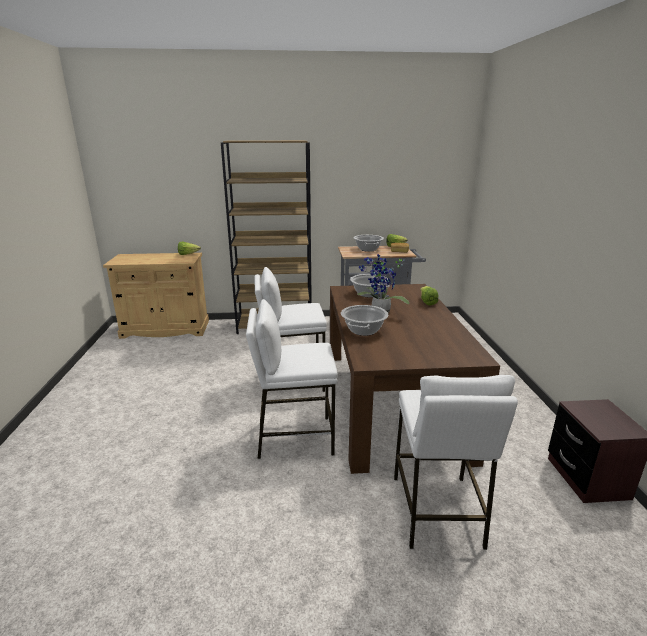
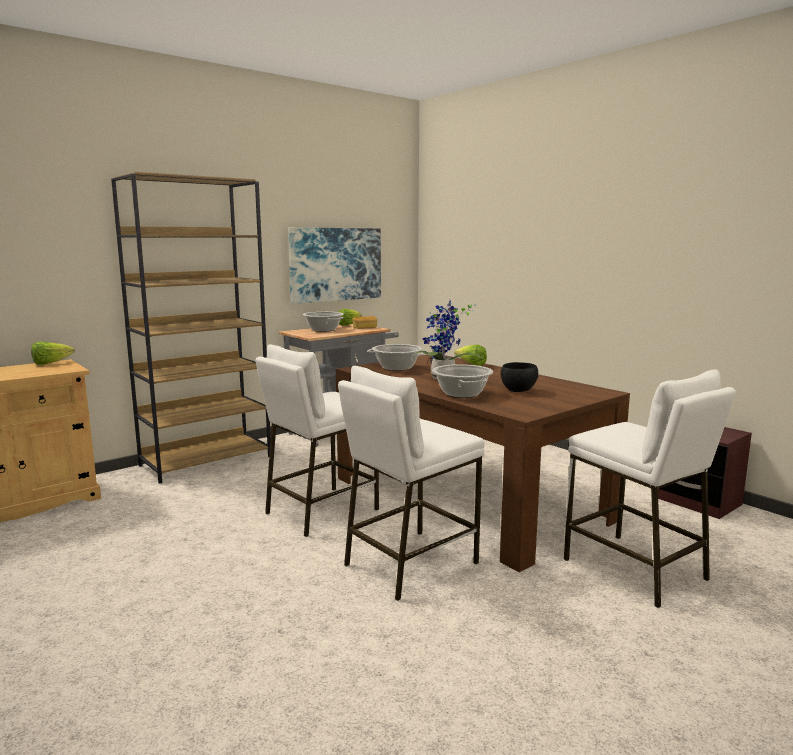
camera: 35 degrees left, 10 degrees down
(390, 199) = (335, 264): none -> picture
(410, 338) = (518, 391): none -> black bowl

